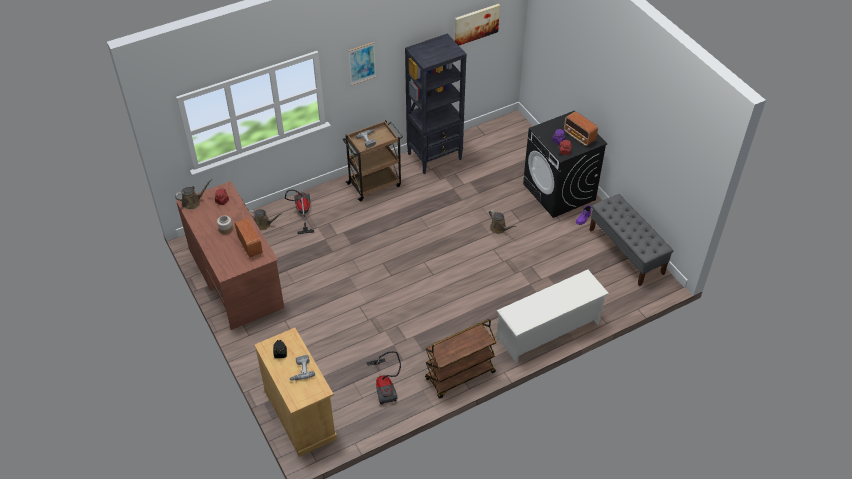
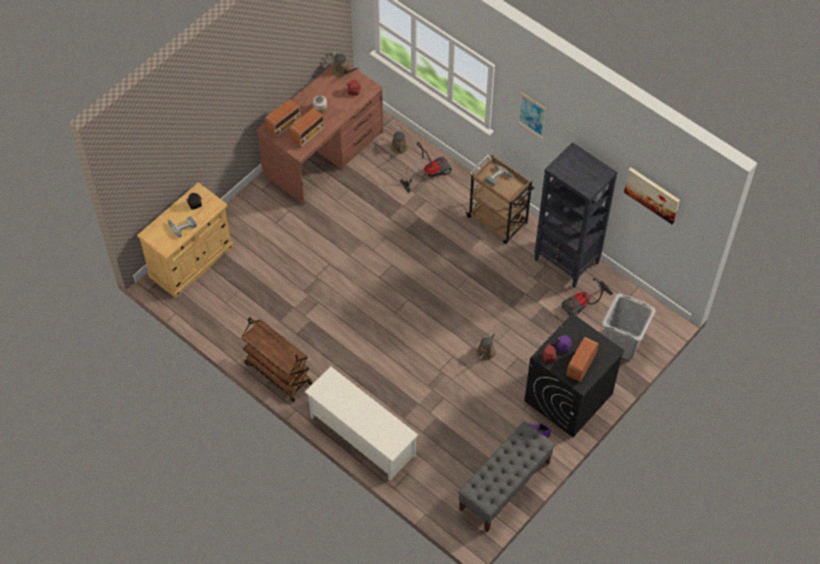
camera: 70 degrees right, 10 degrees up
(228, 259) = (284, 125): none -> radio
(385, 386) = (244, 316): vacuum cleaner -> vacuum cleaner (583, 304)
(522, 148) = (622, 343): none -> grey laundry basket

